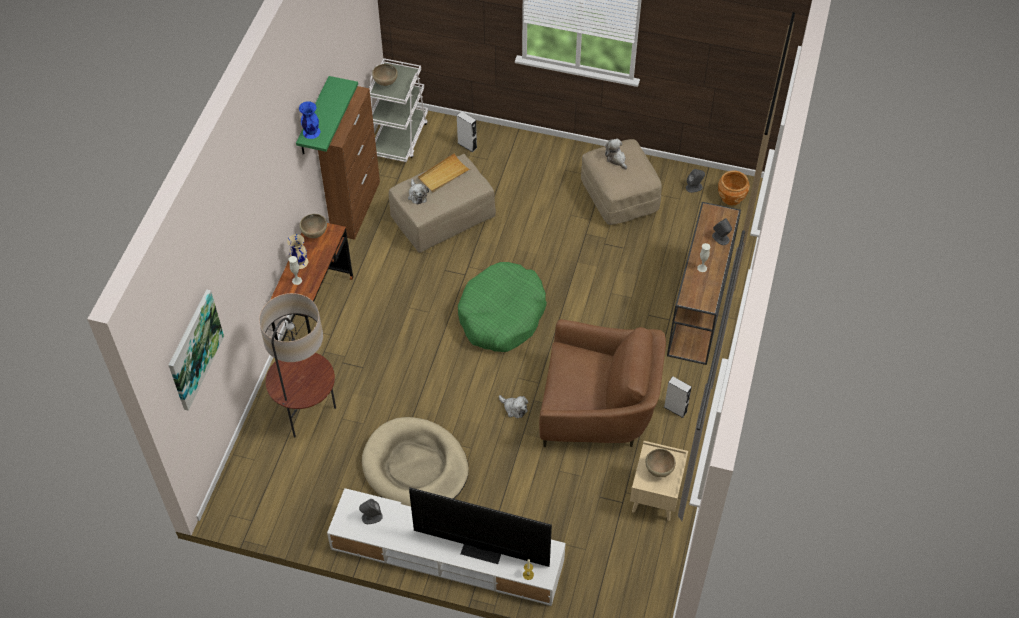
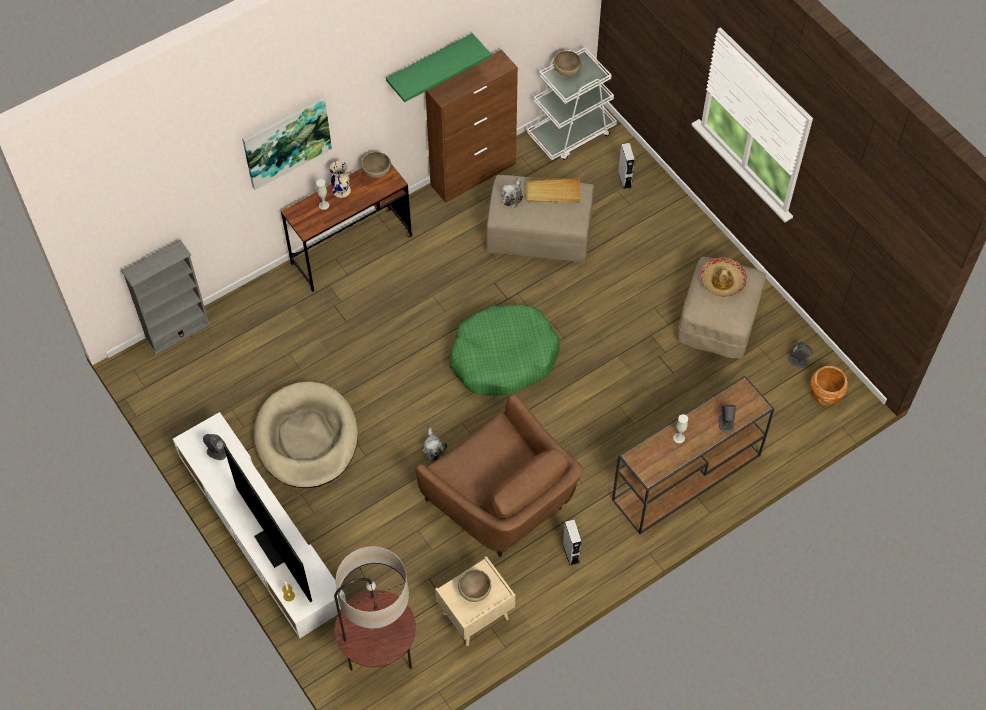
camera: 40 degrees right, 5 degrees up
(194, 349) = (139, 206): picture -> picture (286, 141)
(238, 463) = (178, 332): none -> grey bookcase
(308, 416) = (265, 331): floor lamp -> floor lamp (380, 657)
(311, 132) = (407, 76): blue vase -> none
(616, 159) = (722, 281): plush toy -> hat

